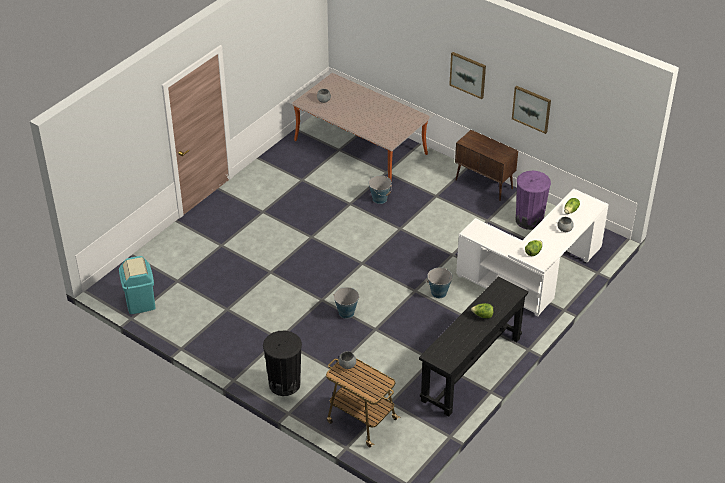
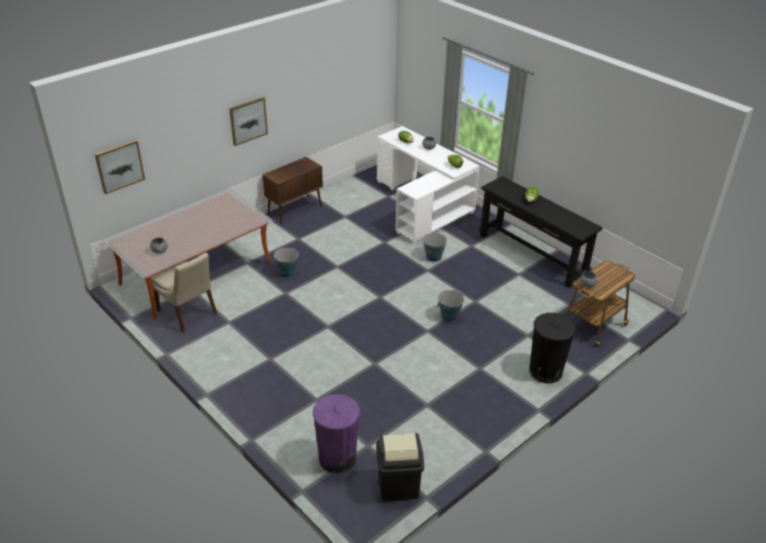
camera: 80 degrees left, 5 degrees down
(140, 302) = (398, 485): turquoise trash can -> black trash can
(306, 155) = (188, 313): none -> beige chair
(529, 220) = (353, 196): purple trash can -> purple trash can (337, 458)
(531, 109) = (309, 107): picture -> picture (119, 166)

